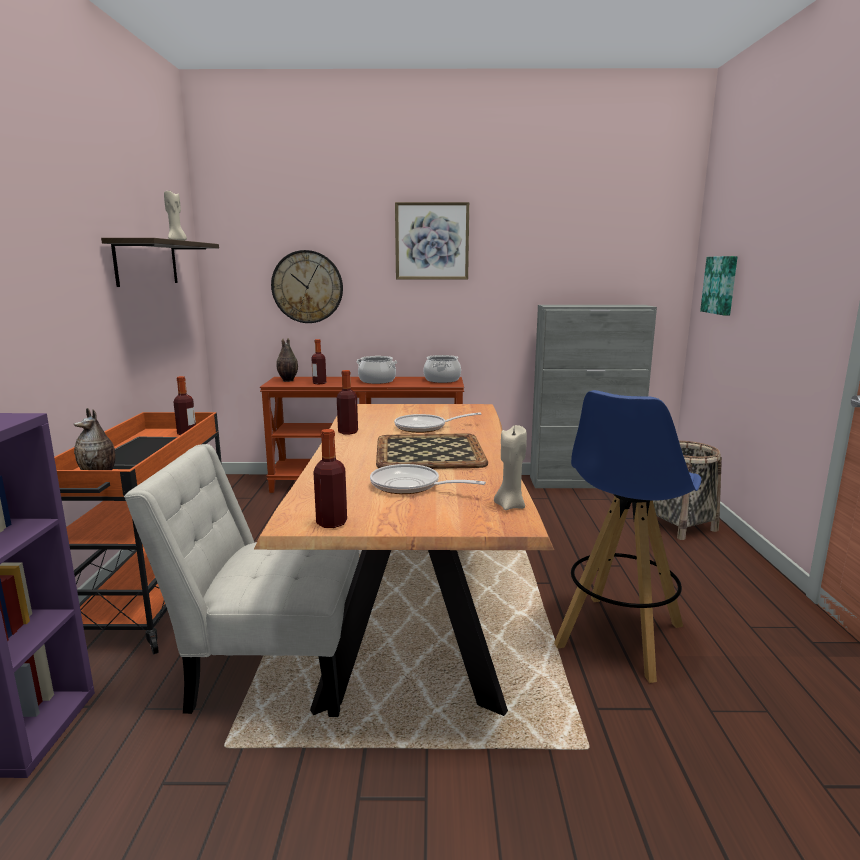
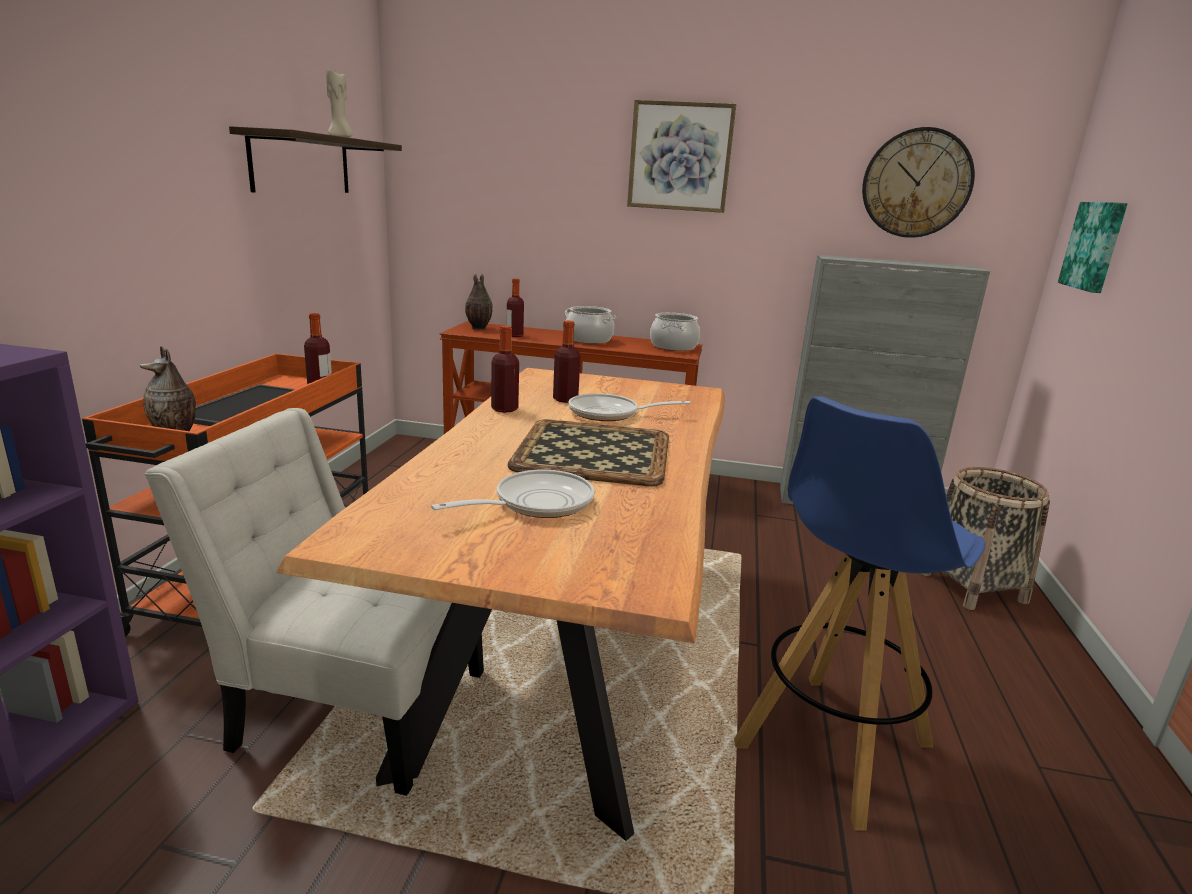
camera: 10 degrees right, 5 degrees up
(307, 287) = (514, 209): wall clock -> wall clock (916, 183)
(331, 523) = (391, 549): bottle -> bottle (565, 399)
(410, 486) = (536, 503): frying pan -> frying pan turned 105 degrees clockwise
(510, 506) = (658, 557): beige candle -> none

